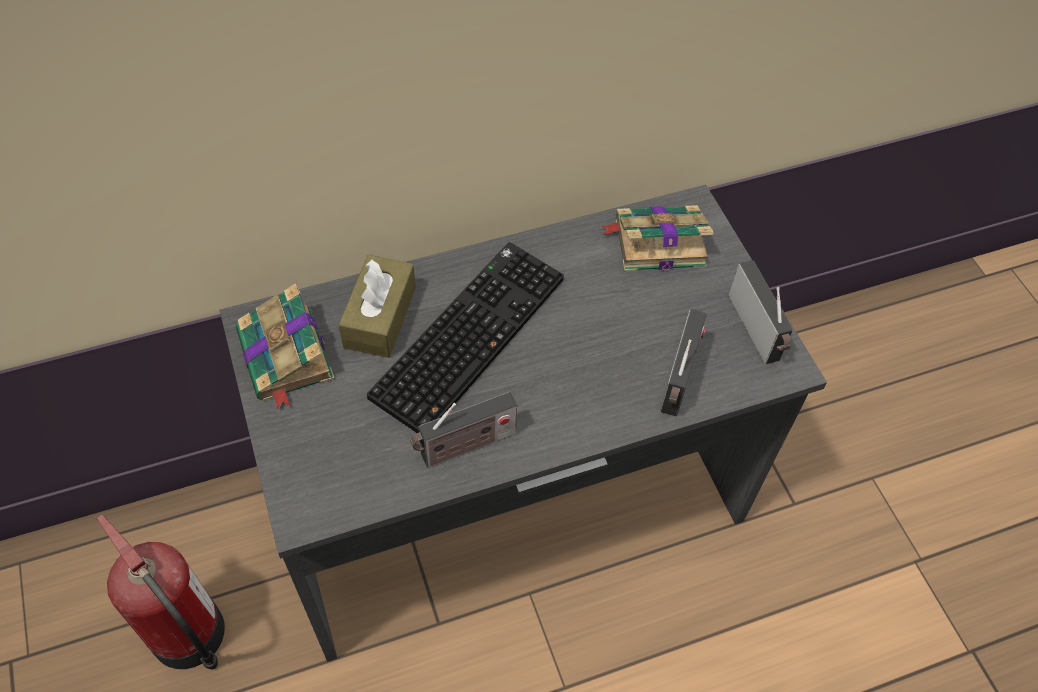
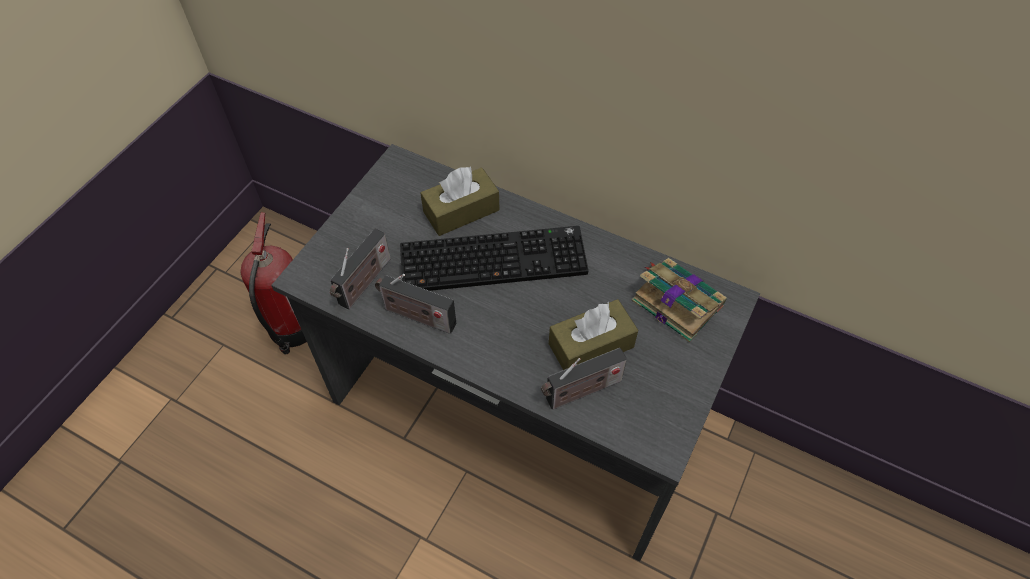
camera: 50 degrees right, 0 degrees up
(286, 357) = (391, 193): book -> none
(640, 336) = (591, 345): none -> brown tissue box
(756, 330) = (672, 408): radio -> radio (363, 284)

